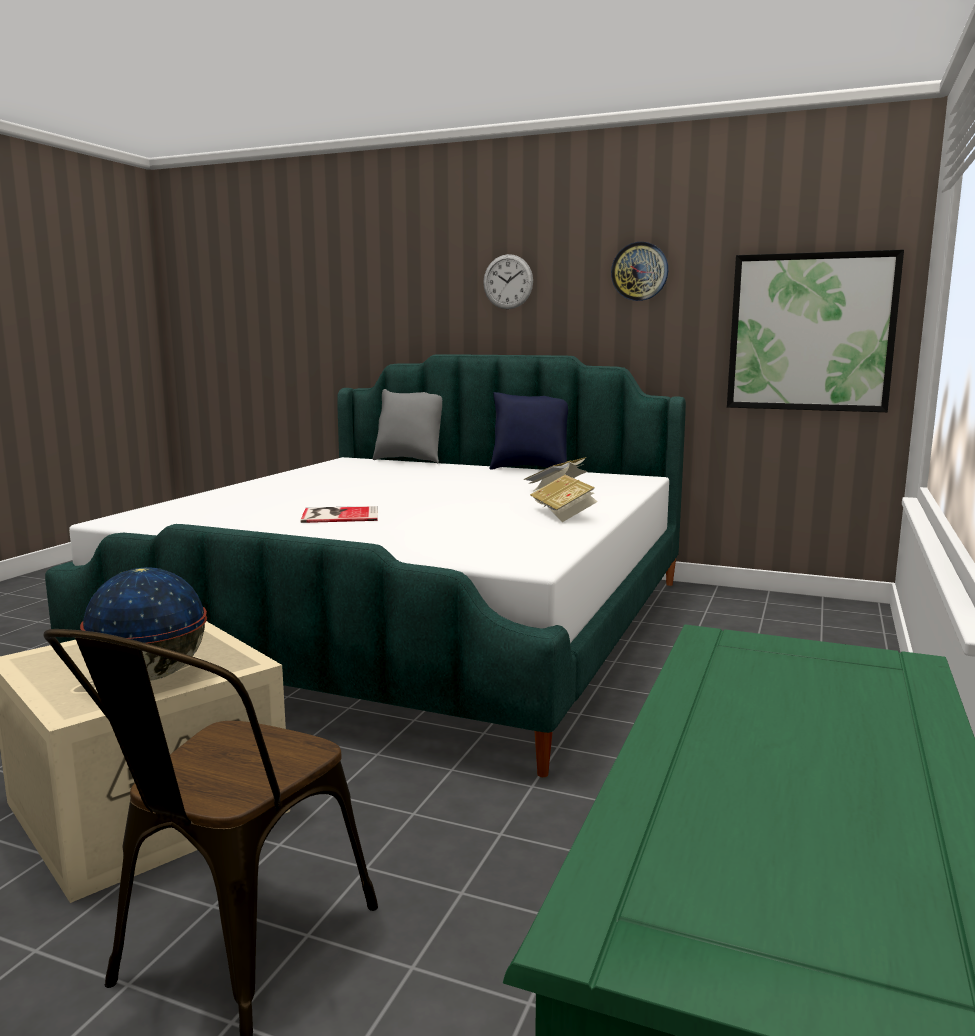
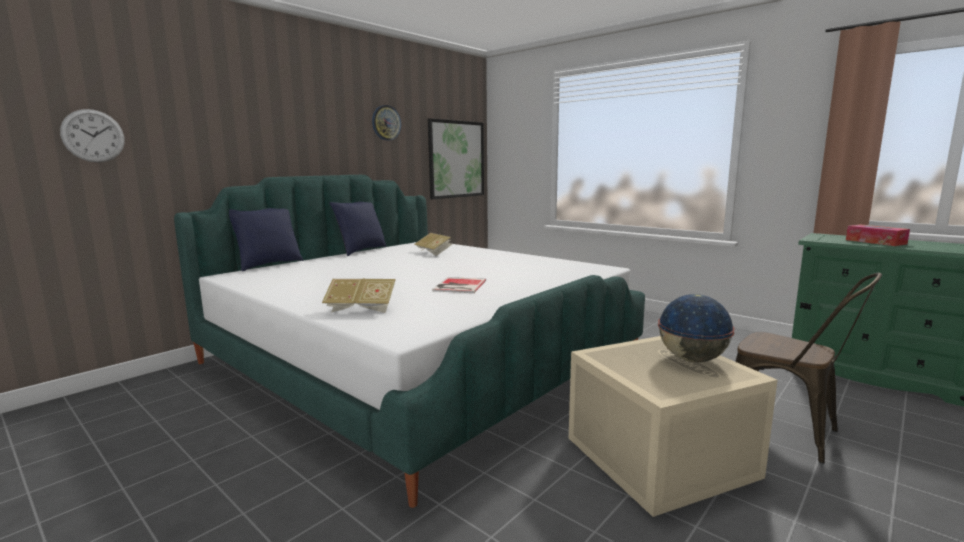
camera: 70 degrees left, 0 degrees up
(410, 460) = (268, 265): grey pillow -> blue pillow
(508, 282) = (308, 122): wall clock -> wall clock (93, 136)
(563, 514) = (504, 257): book -> book (361, 309)
(778, 724) = (875, 242): none -> tissue box

